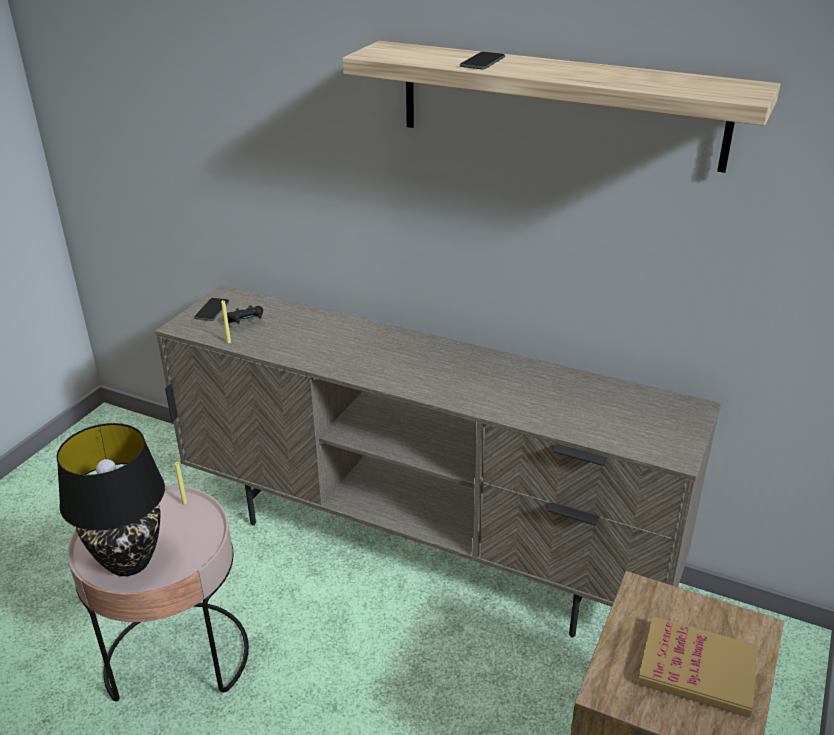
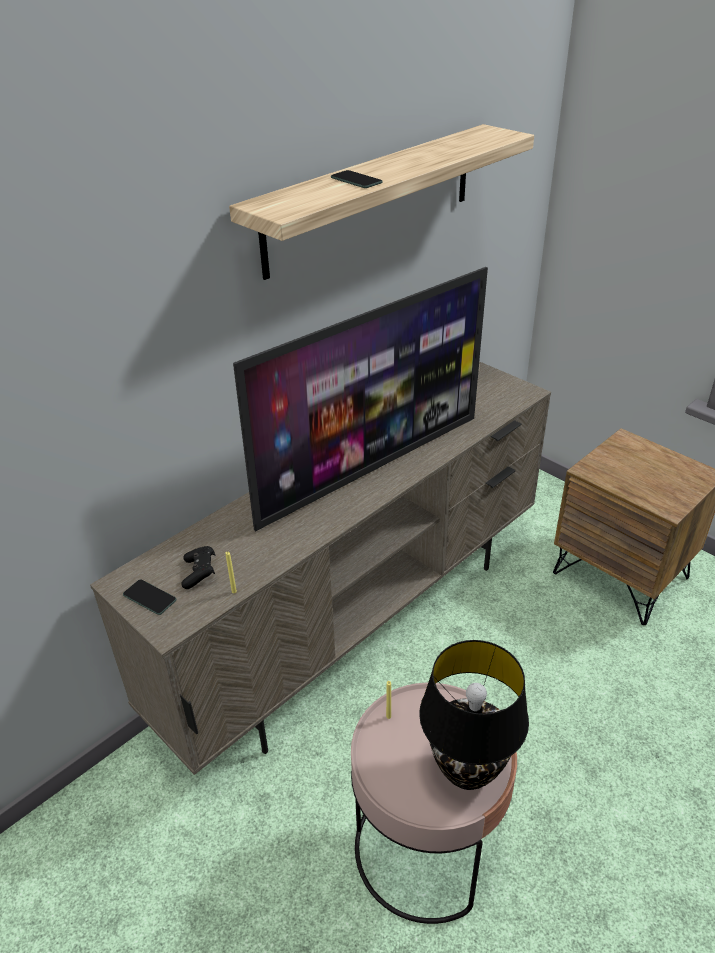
camera: 70 degrees left, 5 degrees up
(434, 371) = (371, 467): none -> television
(697, 669) = (655, 469): book -> none

